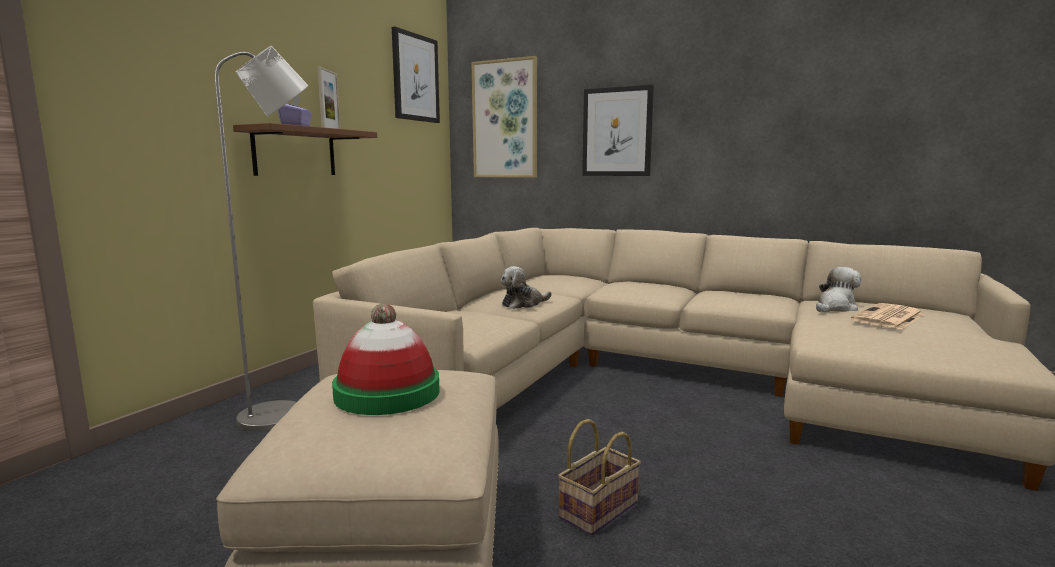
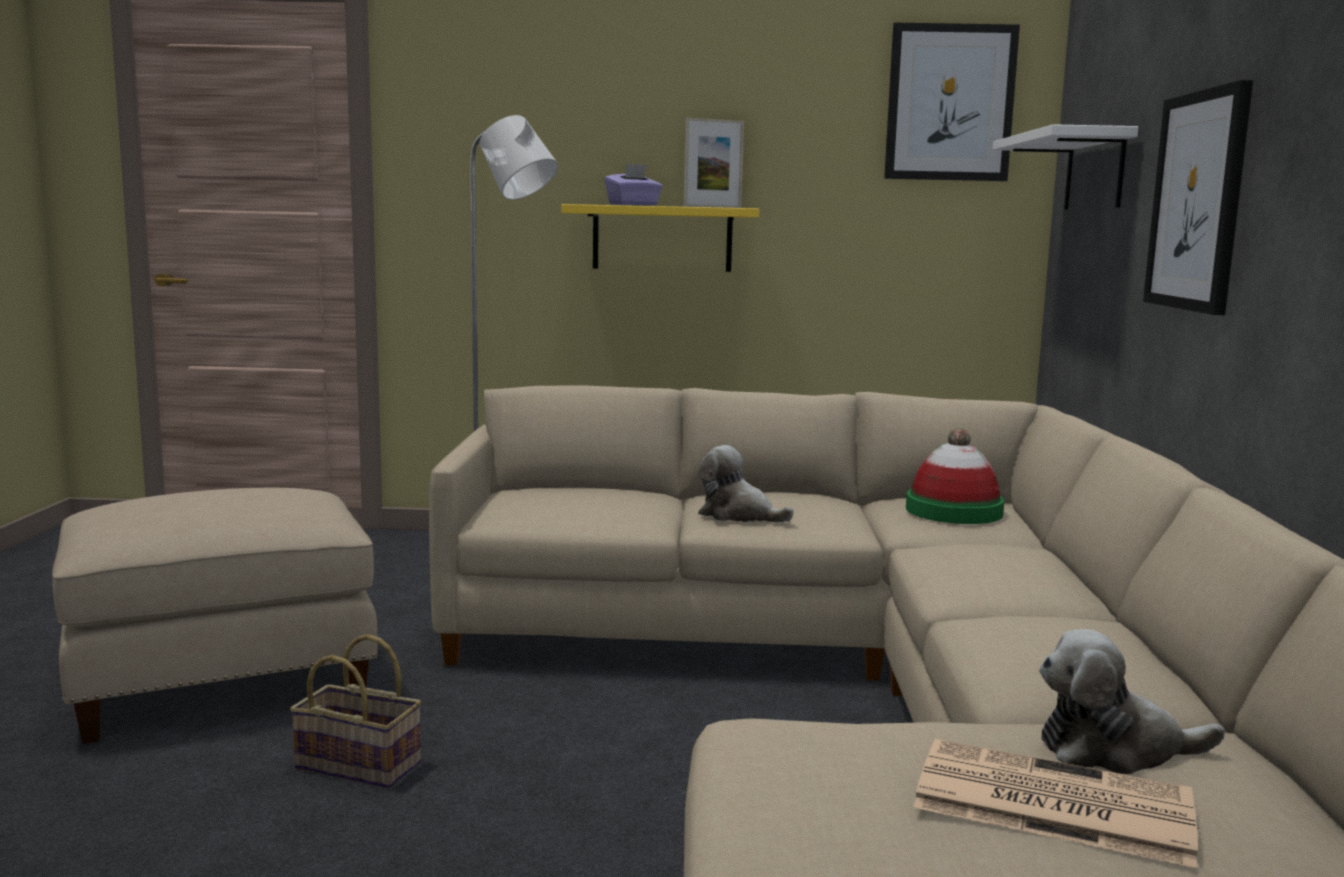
camera: 65 degrees right, 0 degrees up
(295, 152) = (662, 238): brown shelf -> yellow shelf
(387, 393) = (215, 500): hat -> hat (953, 511)
(505, 119) = (1094, 172): picture -> white shelf
(835, 308) = (1114, 750): plush toy -> plush toy turned 150 degrees clockwise

